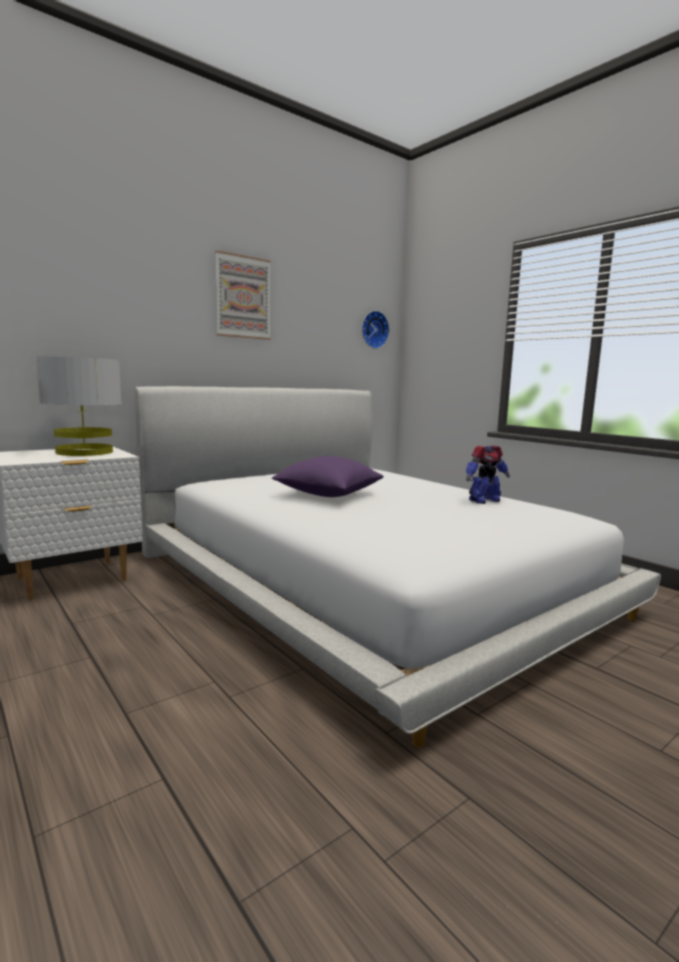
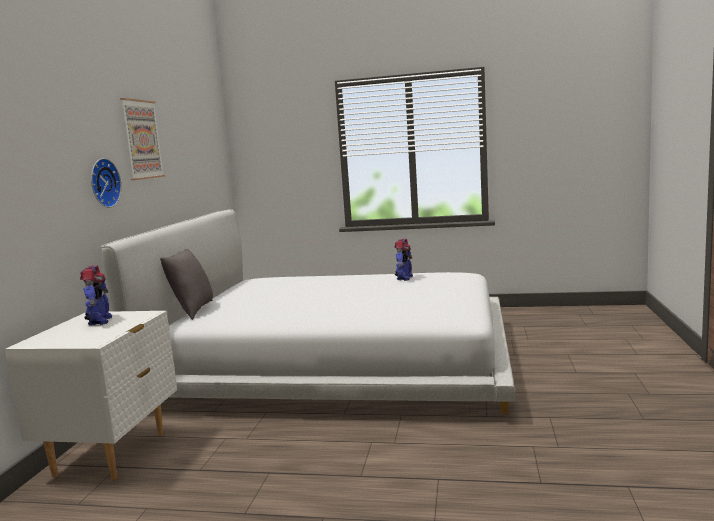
camera: 40 degrees left, 0 degrees up
(84, 452) = (99, 321): grey table lamp -> toy robot
(236, 476) = (192, 311): none -> grey pillow
(328, 494) = (313, 301): purple pillow -> none
(373, 330) = (215, 152): wall clock -> wall clock (102, 183)

